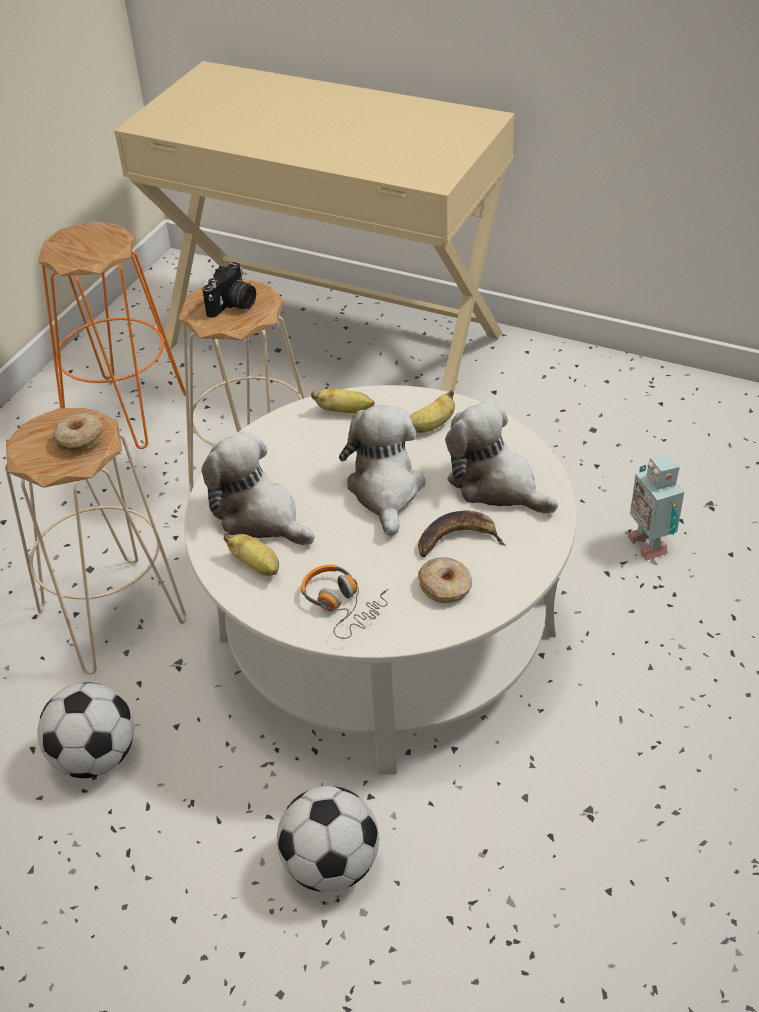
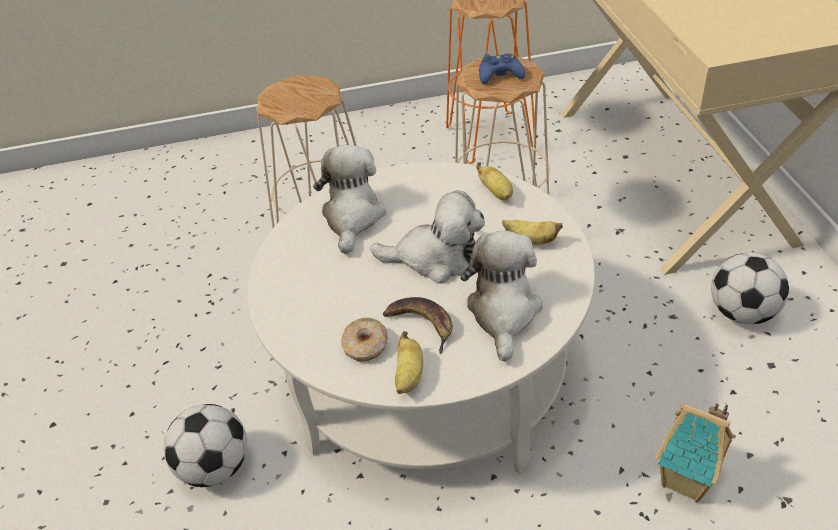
camera: 55 degrees right, 0 degrees up
(80, 439) = (304, 99): donut -> none
(96, 757) = (222, 303): football -> football (742, 312)
(233, 305) = (500, 75): camera -> blue game controller
(257, 566) = (305, 243): banana -> banana (409, 376)
(341, 605) = (302, 303): headphones -> none
(385, 490) = (436, 258): plush toy -> plush toy turned 45 degrees clockwise
(650, 543) = (686, 481): toy robot -> toy house

